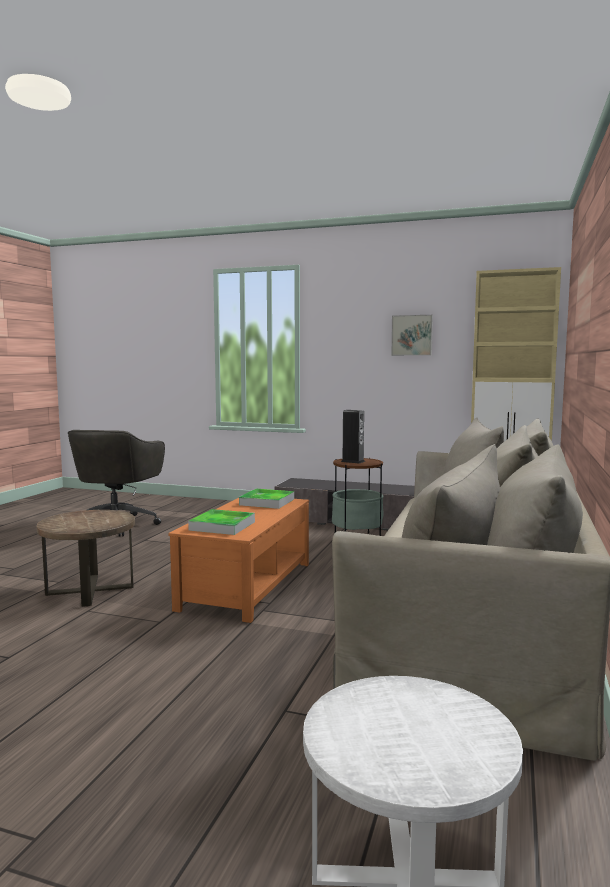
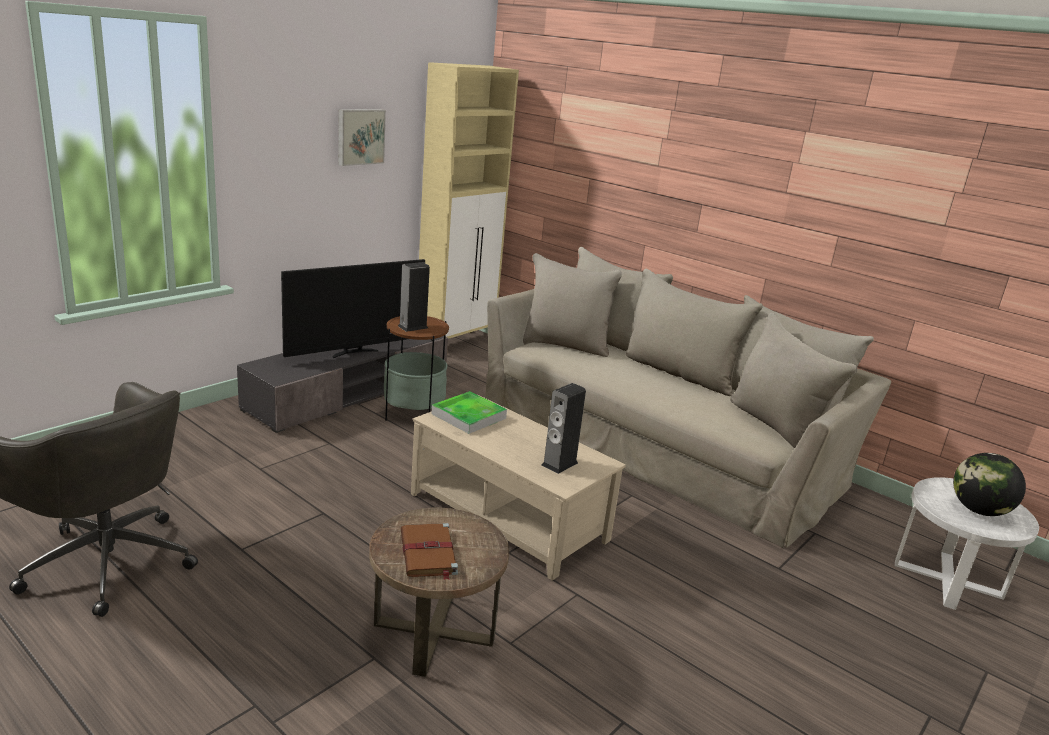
camera: 70 degrees left, 15 degrees up
(75, 519) = (428, 553): none -> brown book
(222, 526) = (559, 464): tray -> speaker
(248, 586) = (509, 516): orange coffee table -> beige coffee table
(356, 488) = (354, 352): none -> television
(396, 732) = (979, 510): none -> globe

